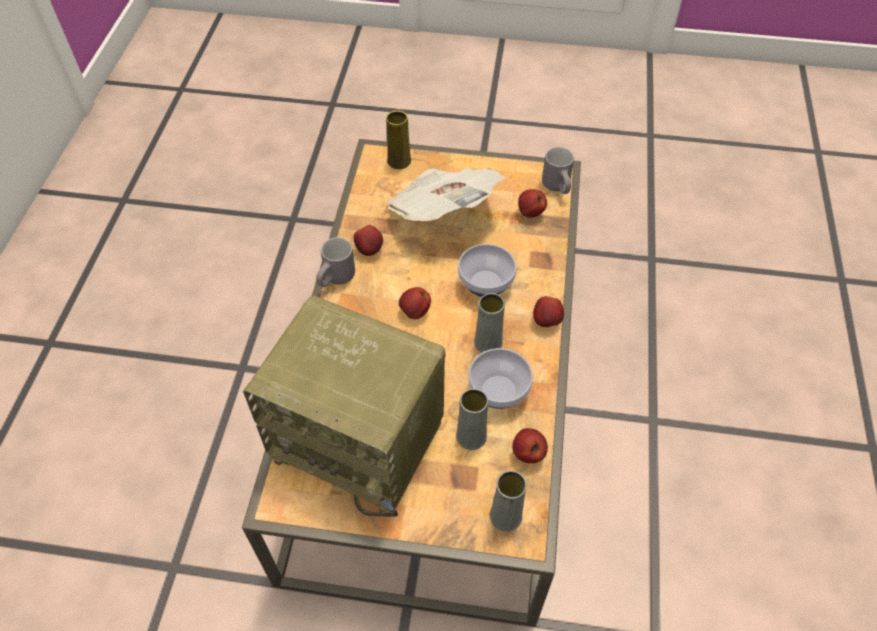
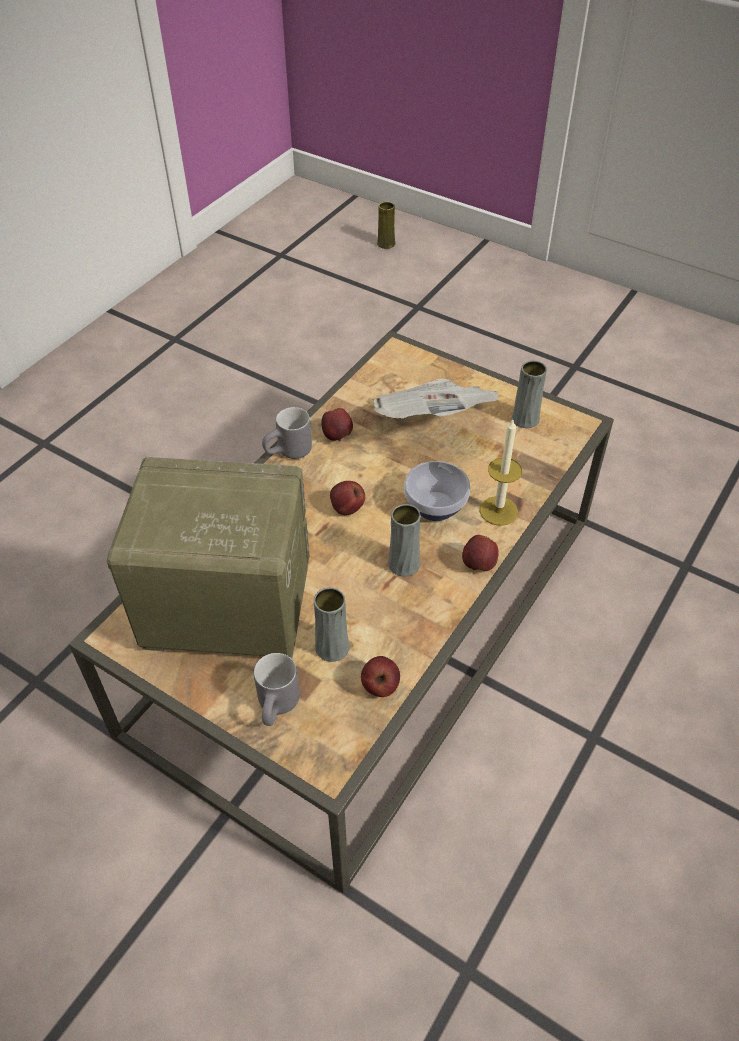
camera: 25 degrees right, 5 degrees down
(361, 439) = (224, 608): radio -> radio turned 135 degrees clockwise
(399, 161) = (417, 362): yellow vase -> yellow vase (386, 244)
(500, 391) = (388, 615): bowl -> none
(505, 516) = (320, 738): grey vase -> grey vase (525, 419)
(530, 213) = (525, 453): apple -> none
(536, 270) = (498, 511): none -> candle
(559, 187) = (573, 437): grey mug -> grey mug (280, 708)

